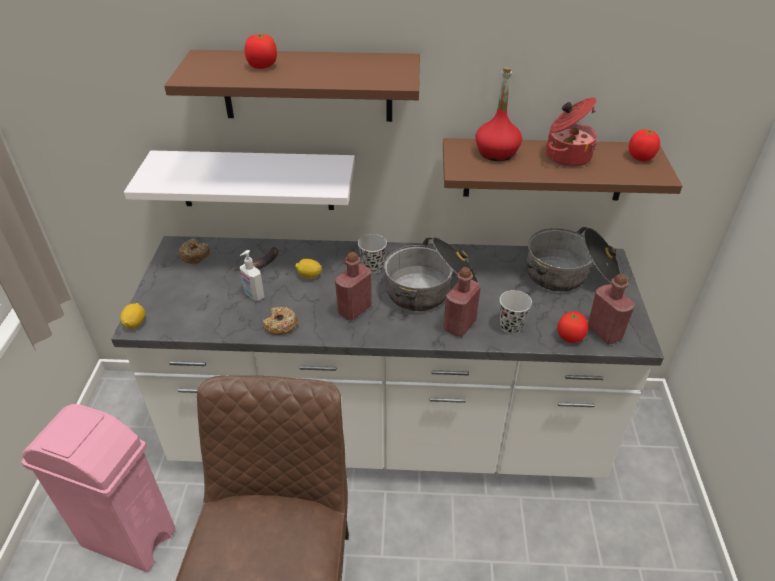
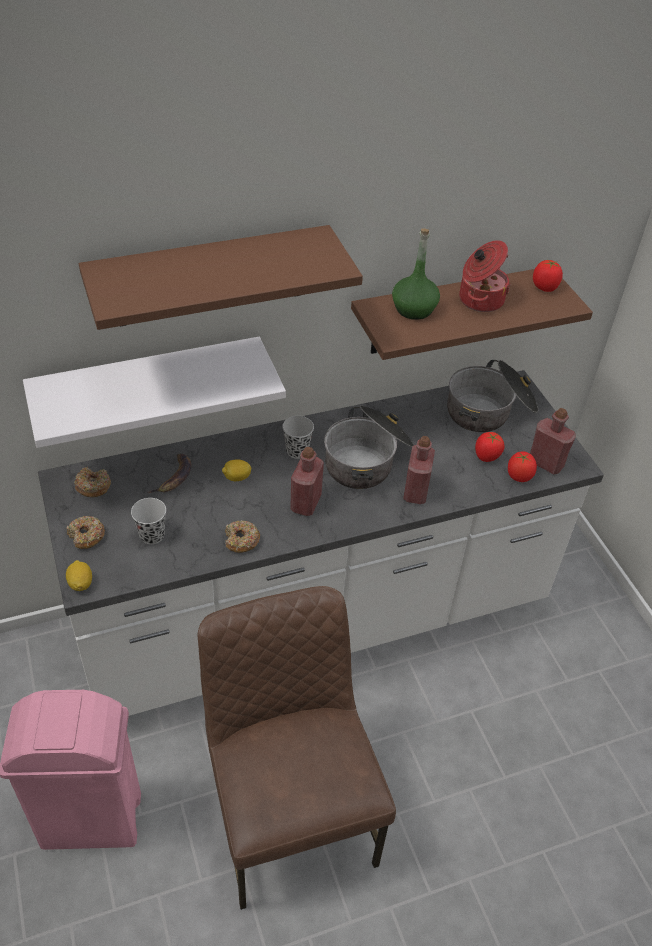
camera: 25 degrees left, 5 degrees up
(164, 290) = (86, 536): none -> donut
(254, 295) = (191, 515): soap dispenser -> none
(262, 66) = (182, 273): tomato -> tomato (486, 456)
(496, 153) = (413, 309): red bottle -> green bottle
(511, 326) = (462, 480): black cup -> black cup (152, 535)

